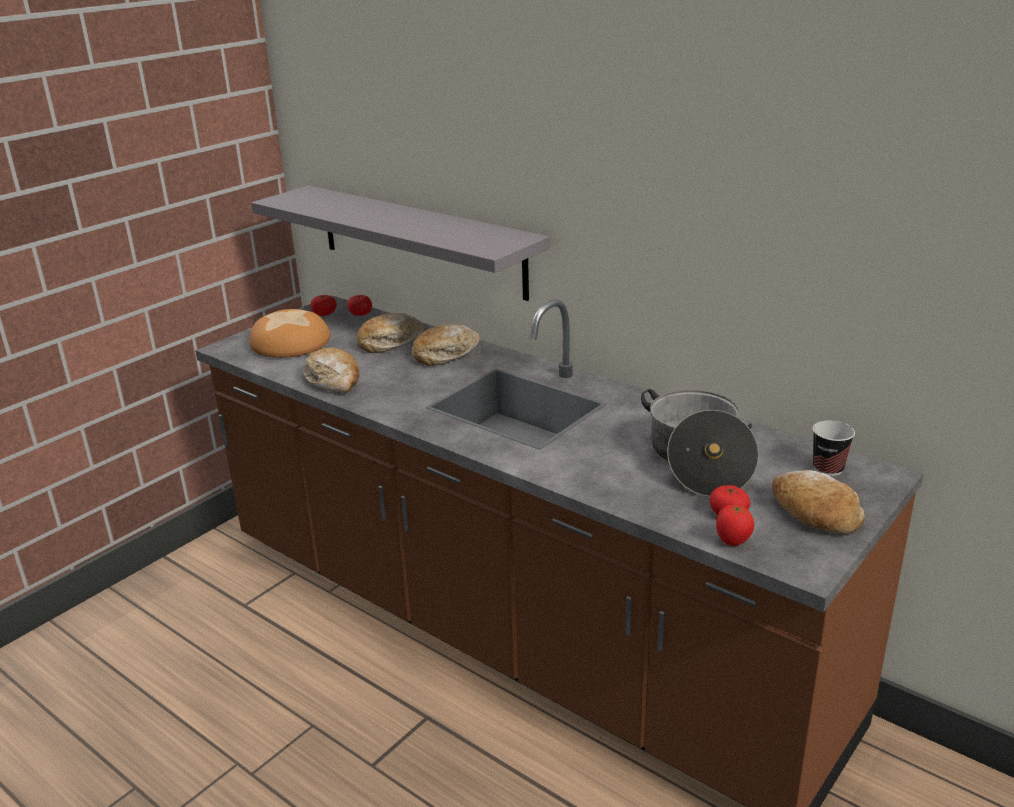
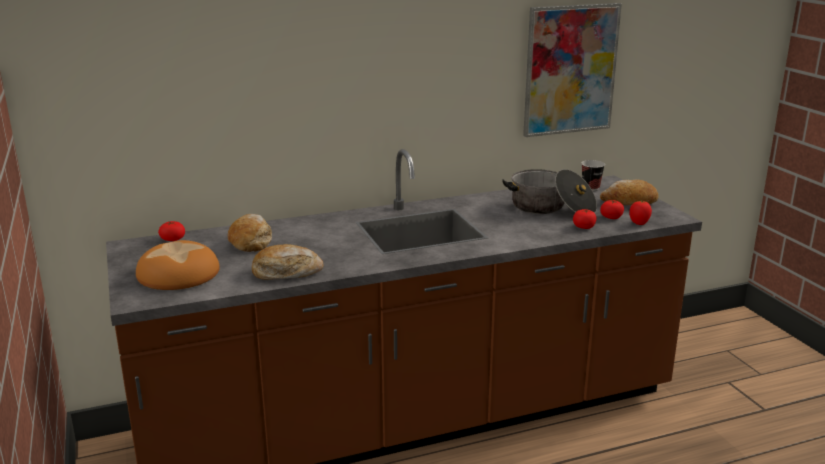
camera: 60 degrees left, 5 degrees down
(324, 313) = (142, 251): tomato -> tomato (584, 227)
(420, 240) = (223, 152): grey shelf -> none
(446, 354) = (307, 230): bread -> none
(855, 264) = (570, 70): none -> picture

